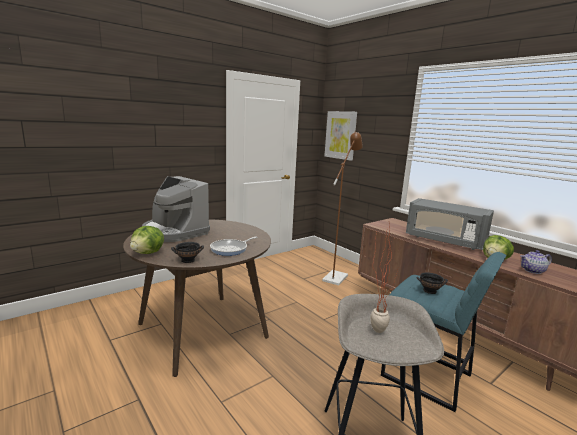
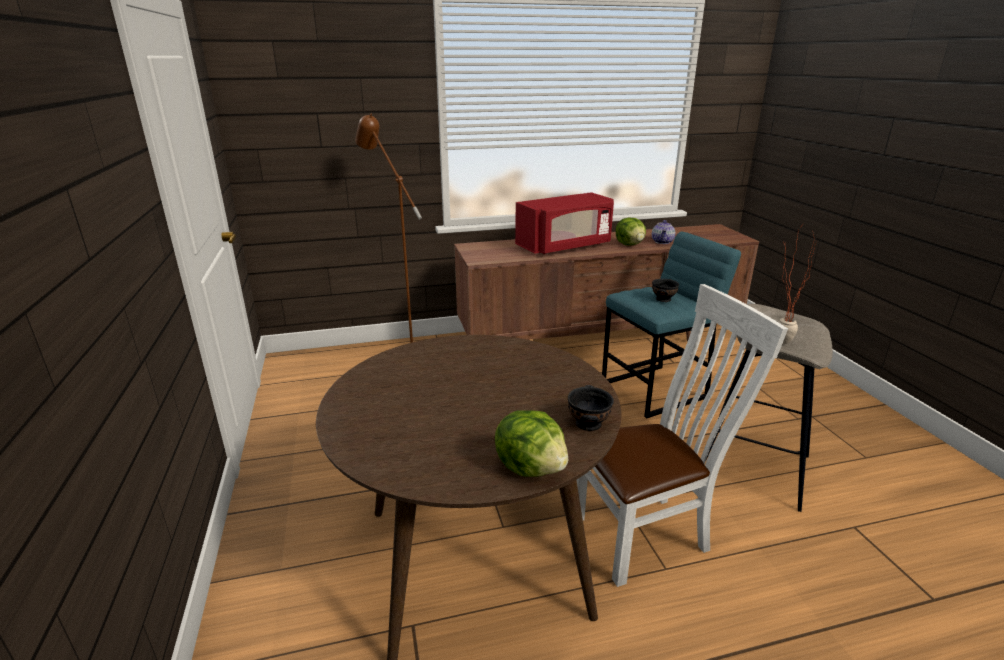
camera: 65 degrees left, 10 degrees up
(174, 232) = (407, 425): coffee machine -> none
(231, 249) = (548, 377): frying pan -> none
(249, 390) = (647, 533): none -> white chair
(340, 135) = (282, 123): picture -> none
(444, 241) = (565, 246): grey microwave -> red microwave

